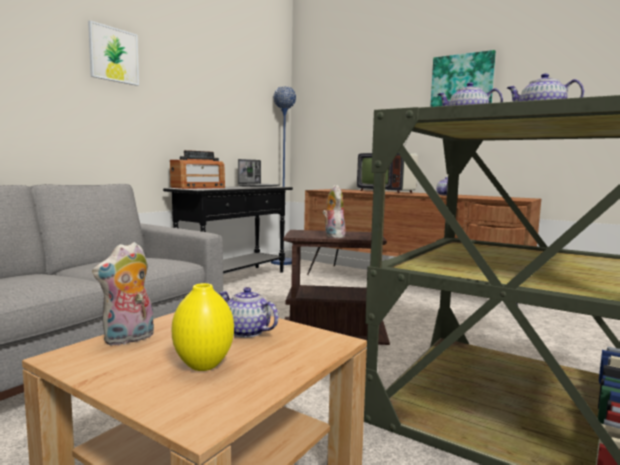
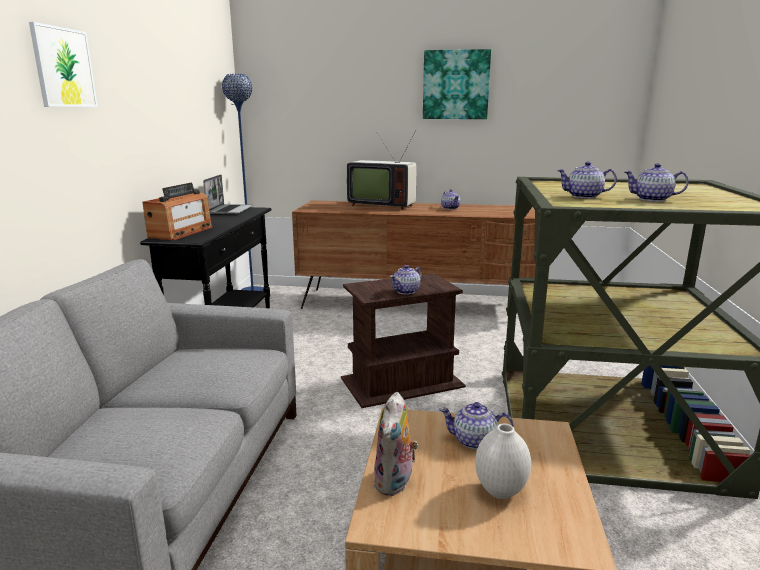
camera: 25 degrees left, 10 degrees up
(204, 365) = (501, 491): yellow vase -> white vase
(333, 236) = (406, 291): plush toy -> teapot

